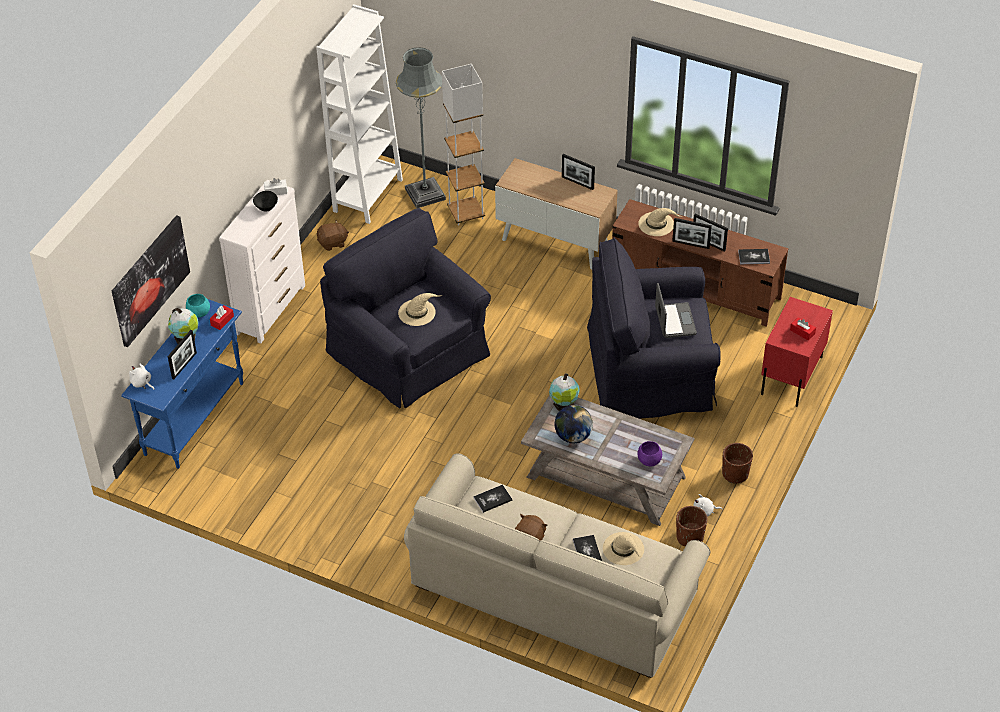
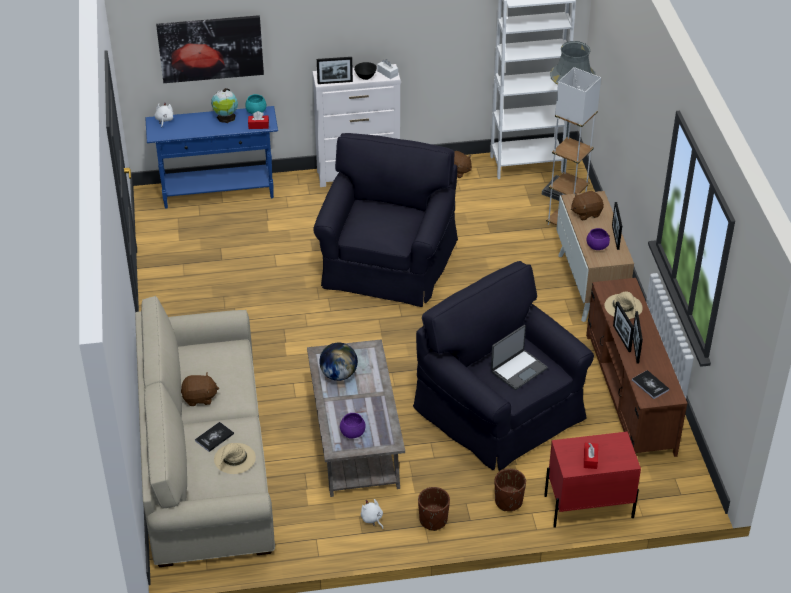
camera: 55 degrees right, 5 degrees down
(184, 365) = (198, 130): picture frame -> picture frame (335, 82)
(417, 312) = (380, 222): beige hat -> none
(492, 499) = (225, 357): book -> none
(532, 183) = (586, 213): none -> brown plush toy
(564, 404) = (369, 353): globe -> none
(579, 199) = (597, 246): none -> purple bowl
(689, 537) = (334, 522): brown planter -> brown planter (508, 501)

